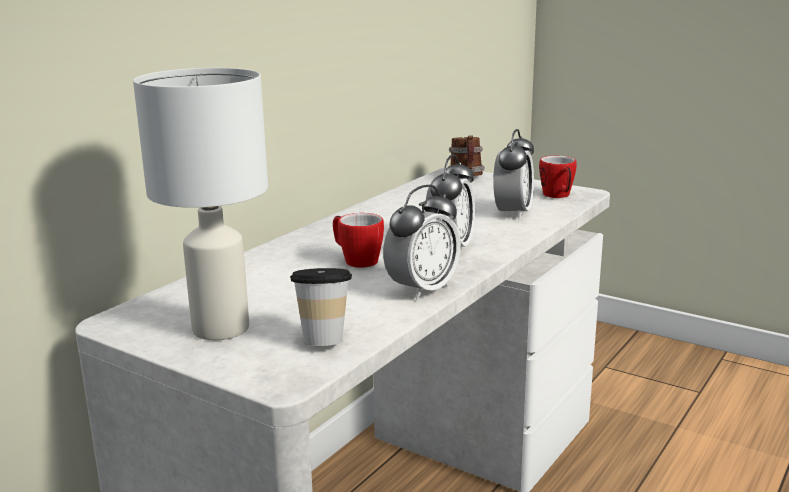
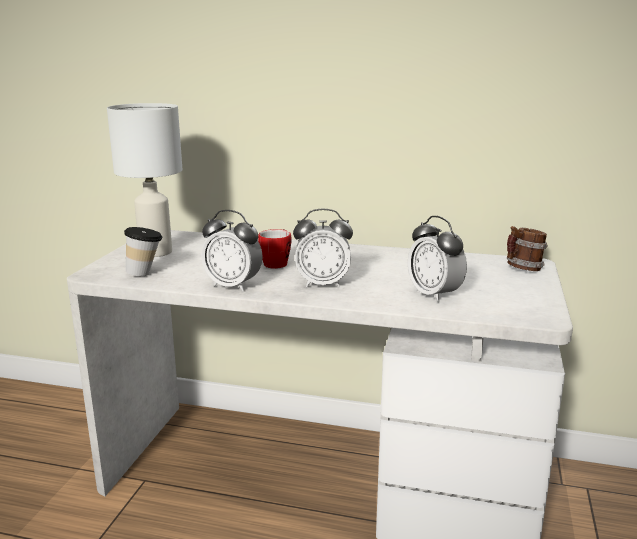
camera: 70 degrees right, 0 degrees up
(513, 213) = (434, 295): alarm clock -> alarm clock turned 60 degrees clockwise
(558, 196) = (513, 307): mug -> none

